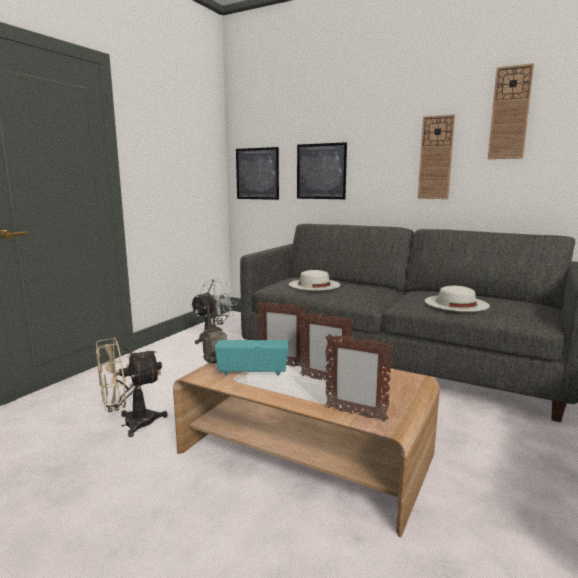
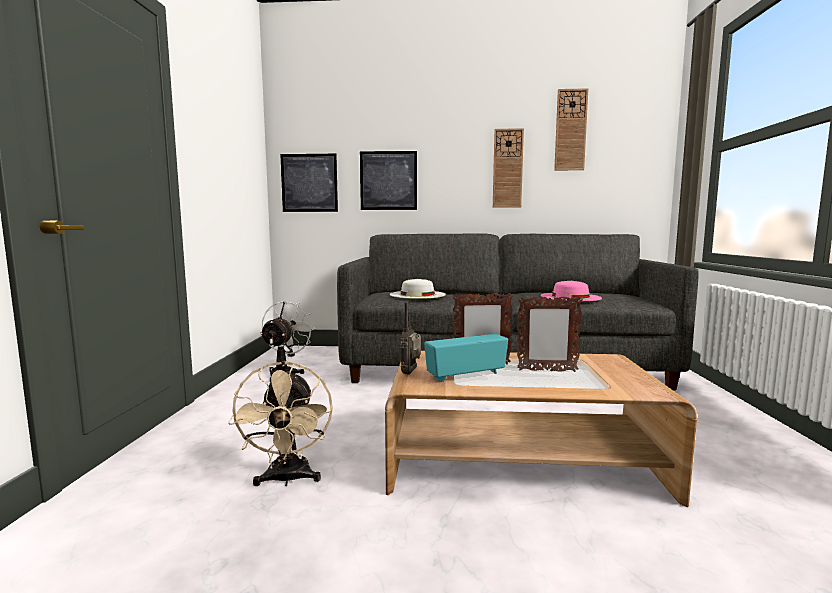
camera: 25 degrees left, 5 degrees down
(131, 424) = (287, 479): beige fan -> beige fan turned 45 degrees counterclockwise
(355, 414) = (622, 390): picture frame -> none
(456, 303) = (570, 297): white hat -> pink hat

